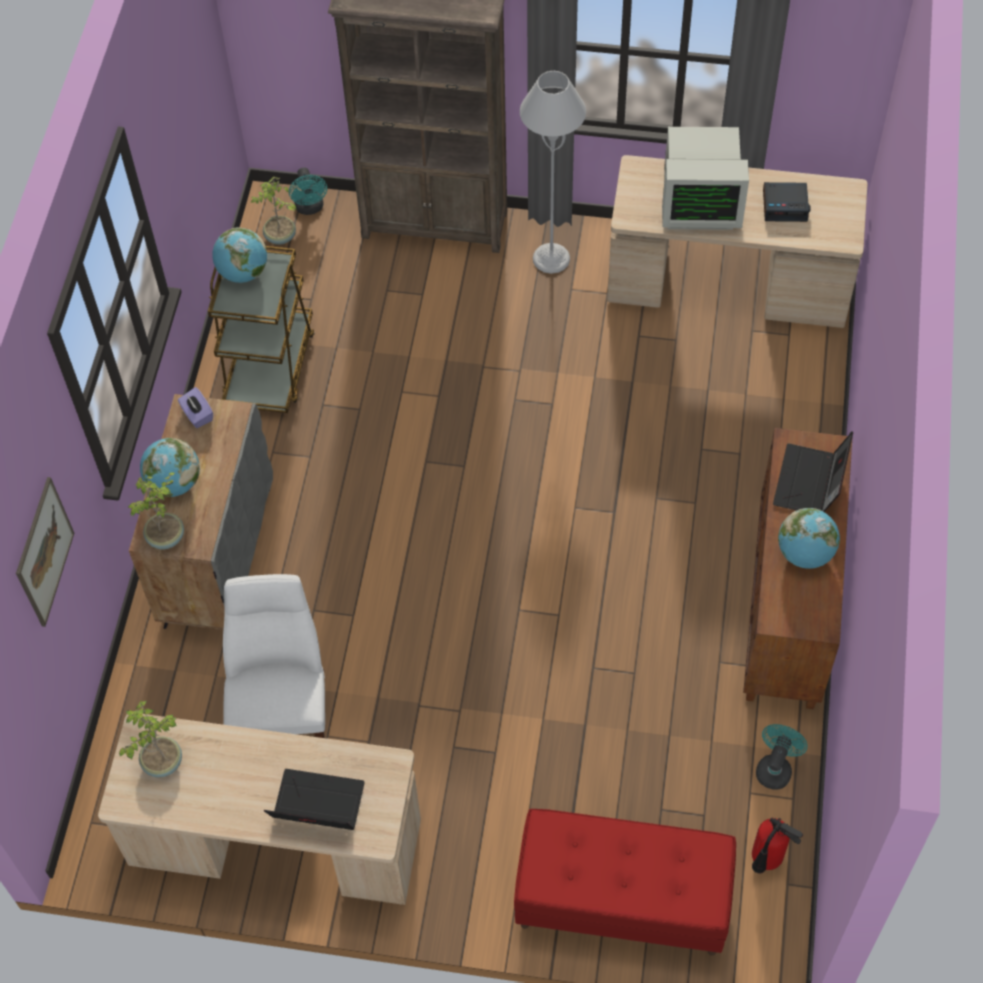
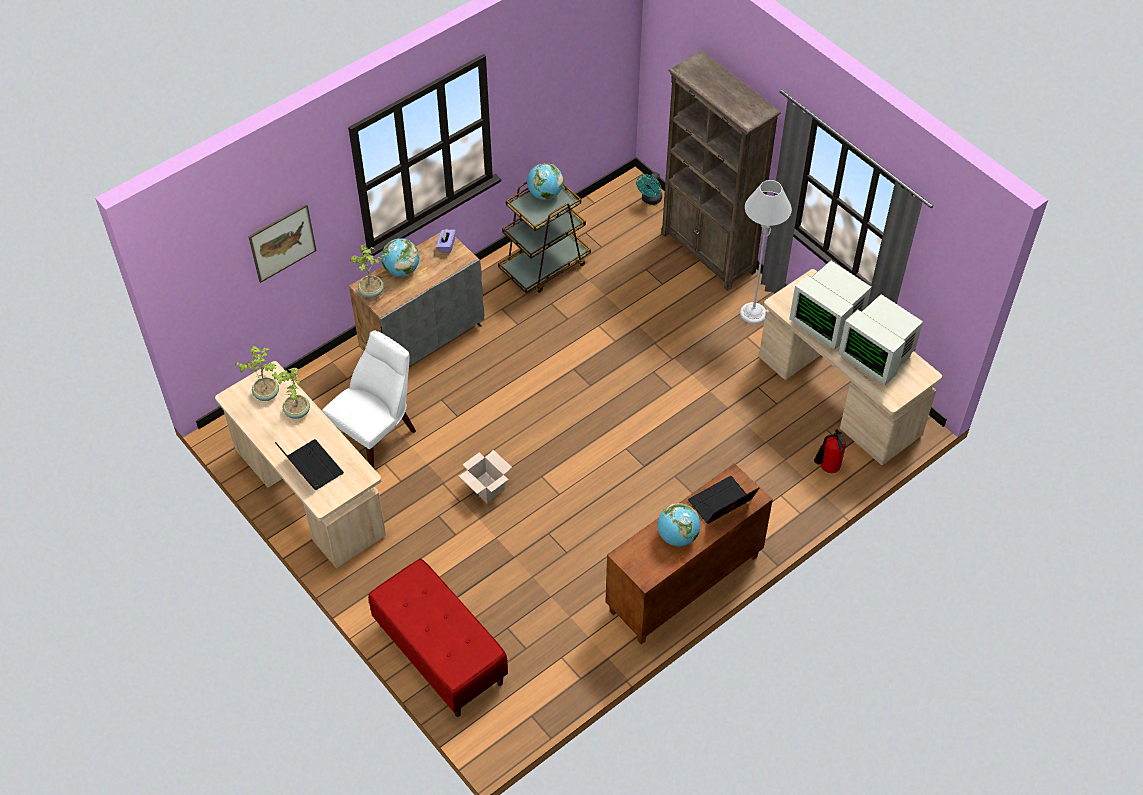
camera: 40 degrees right, 5 degrees down
(280, 237) = (618, 204): potted plant -> potted plant (296, 412)
(471, 671) = (485, 487): none -> cardboard box
(766, 862) = (532, 696): fire extinguisher -> fire extinguisher (827, 468)
(775, 767) = (588, 656): turquoise fan -> none
(785, 205) = (877, 356): alarm clock -> monitor

